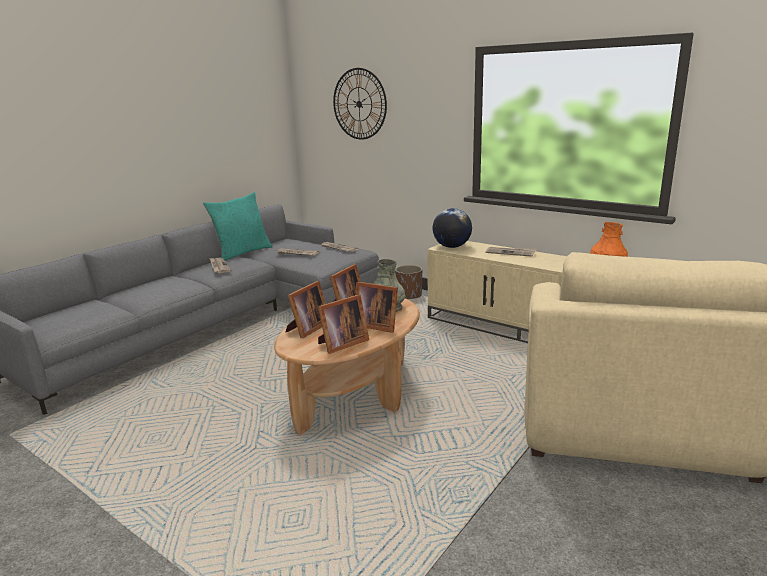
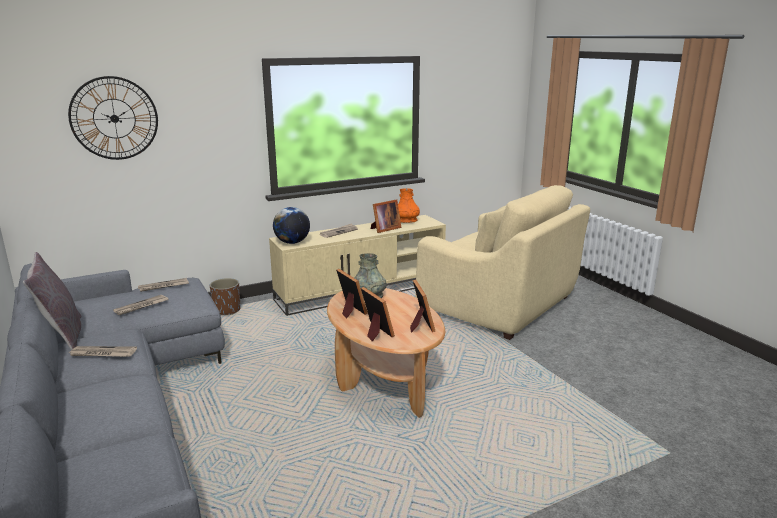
camera: 65 degrees left, 0 degrees up
(242, 252) = (62, 336): turquoise pillow -> grey pillow
(375, 325) = (398, 306): picture frame -> picture frame (384, 229)

